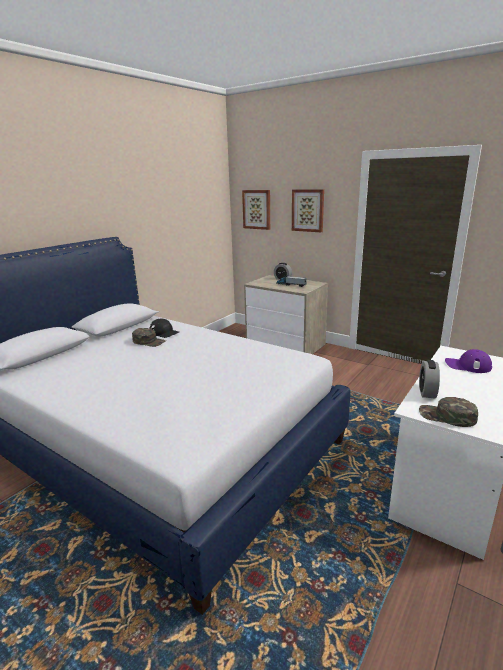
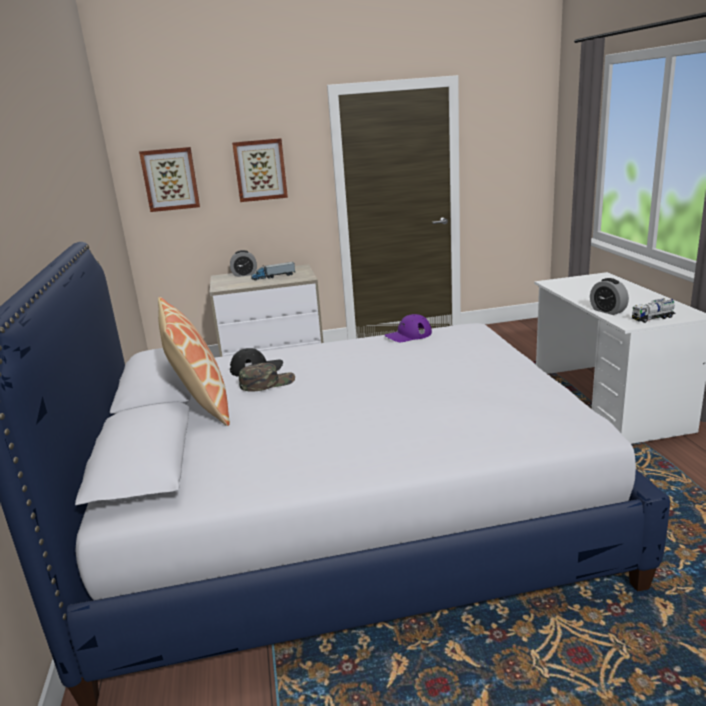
camera: 45 degrees left, 0 degrees up
(108, 339) = (200, 405): none -> pillow
(447, 416) = (653, 318): green cap -> toy truck
(467, 365) = (584, 287): purple cap -> purple cap (408, 335)

